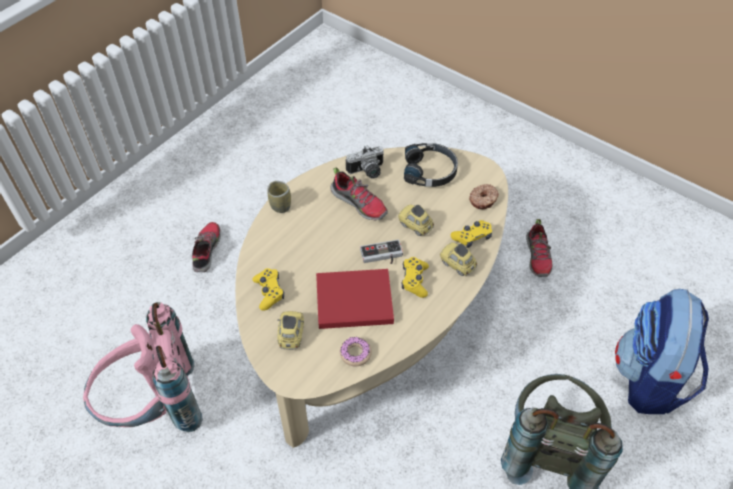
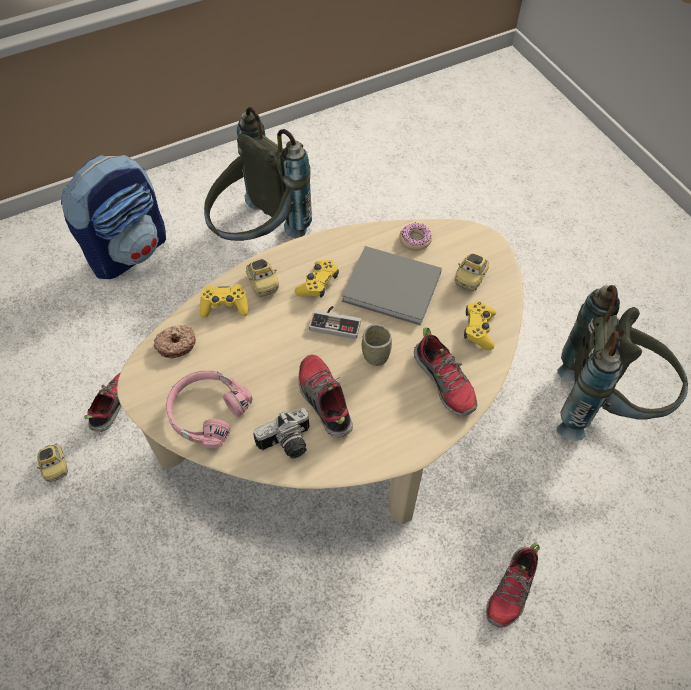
camera: 155 degrees left, 5 degrees up
(155, 407) = (604, 403): pink backpack -> grey backpack
(280, 206) = (426, 437): cup -> cup (375, 355)
(281, 244) = (445, 381): none -> shoe
(351, 300) = (394, 288): red book -> grey book
(367, 172) = (287, 444): camera -> camera turned 150 degrees clockwise
(415, 225) = (276, 344): toy car -> toy car (55, 466)
(430, 171) = (207, 412): black headphones -> pink headphones

